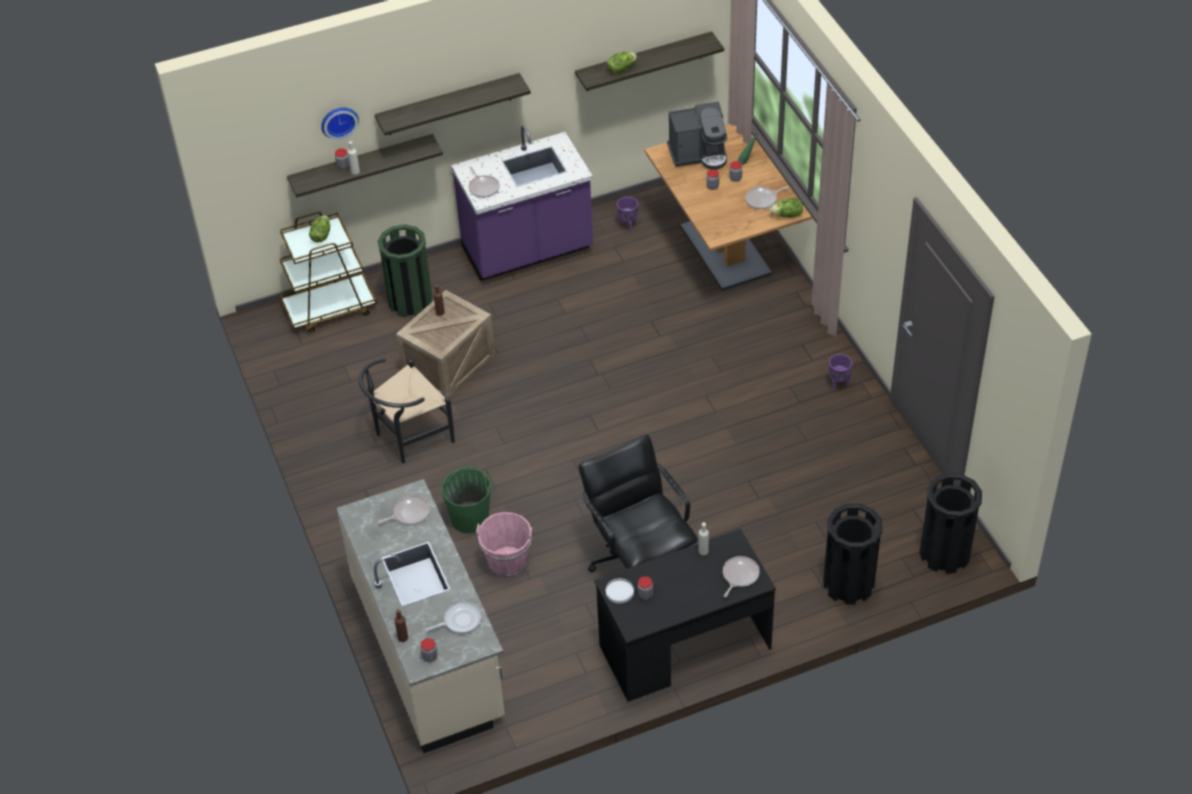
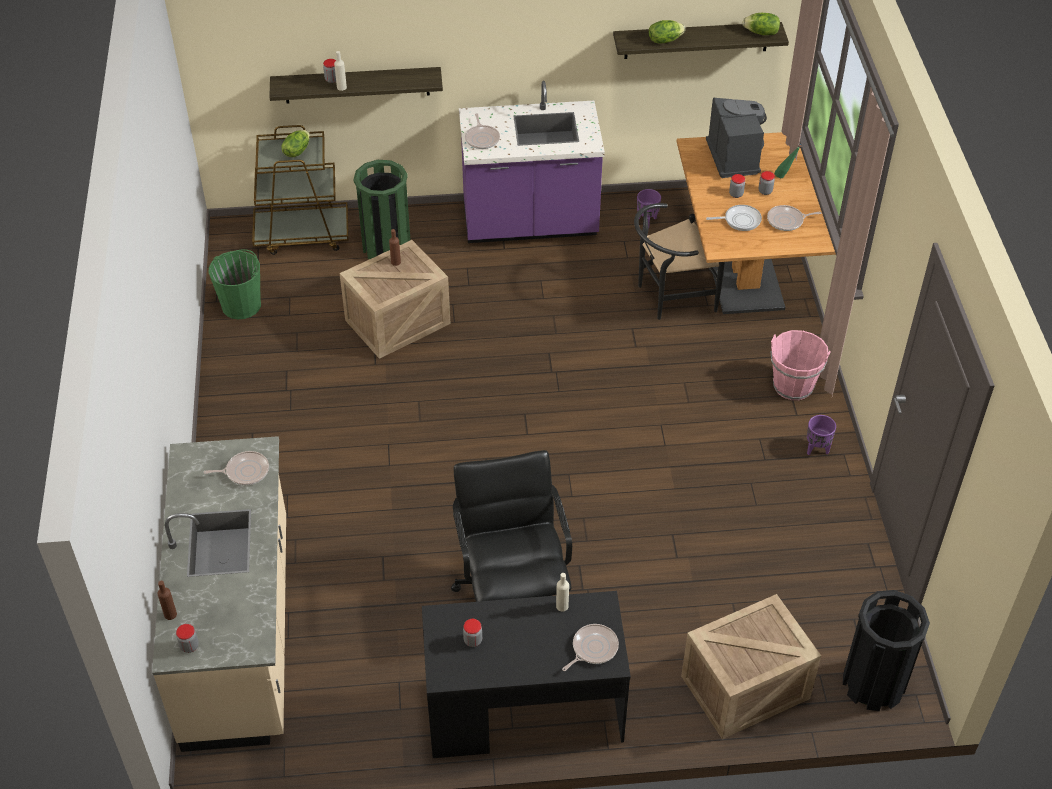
camera: 15 degrees right, 0 degrees up
(338, 121) = (332, 27): wall clock -> none
(408, 438) = (321, 389): black chair -> black chair (669, 296)
(449, 104) = (462, 37): shelf -> none
(460, 620) = (242, 612): frying pan -> frying pan (740, 220)
(470, 518) = (348, 494): green bucket -> green bucket (241, 305)
(508, 562) = (367, 555): pink bucket -> pink bucket (793, 385)
(619, 592) = (444, 628): white plate -> none
(699, 154) = (734, 157): coffee machine -> coffee machine turned 105 degrees counterclockwise
(787, 215) = (808, 244): lettuce -> lettuce (761, 33)
(848, 584) = (744, 689): black trash can -> crate

